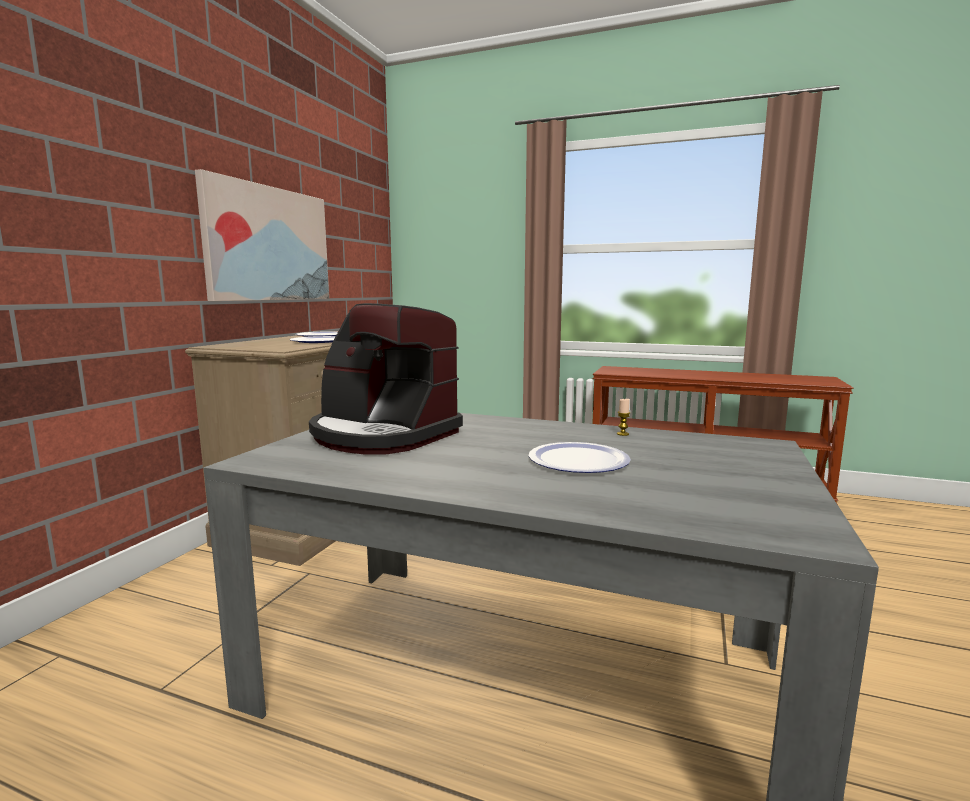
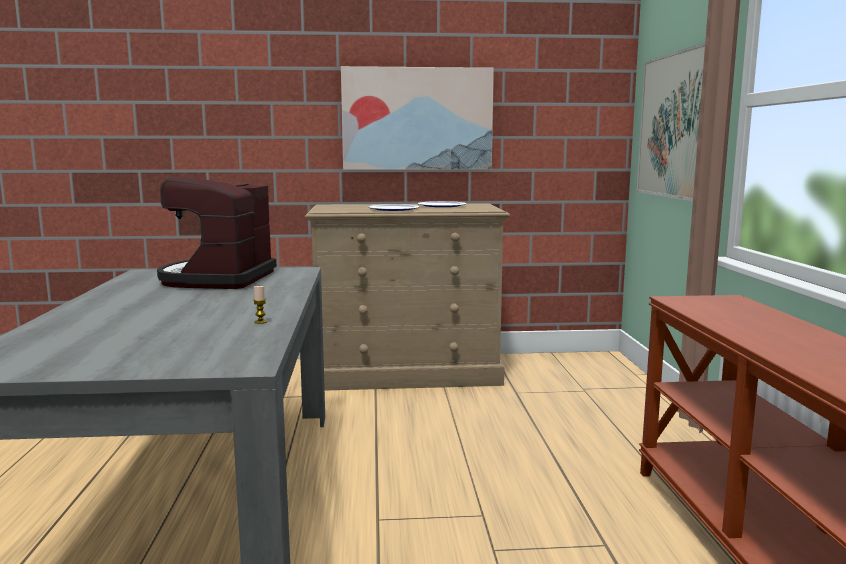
camera: 65 degrees right, 0 degrees up
(465, 263) = (674, 125): none -> picture
(578, 460) = (160, 317): plate -> none

